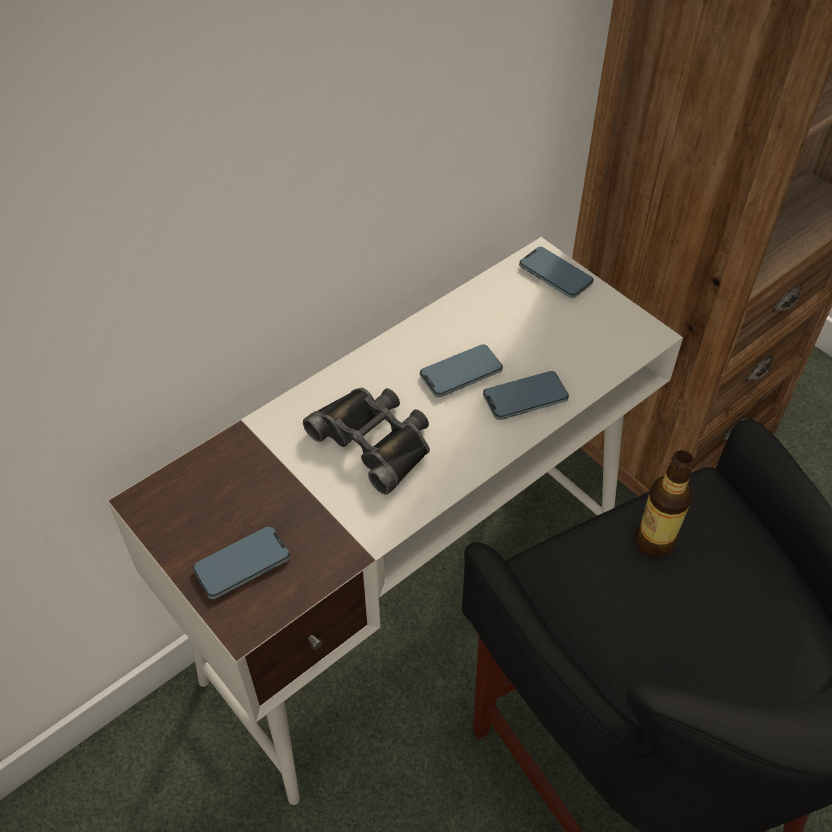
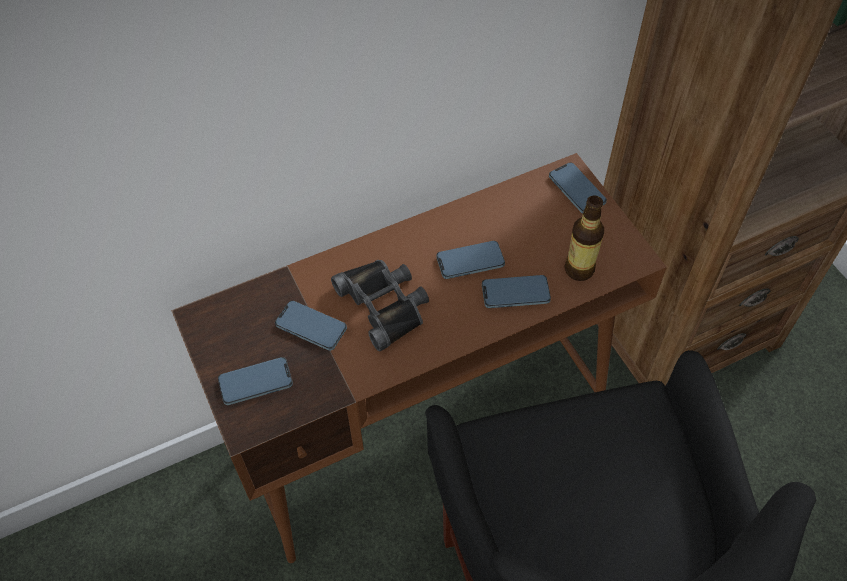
camera: 15 degrees right, 5 degrees up
(293, 484) = (311, 327): none -> phone
(416, 608) = (426, 431): white desk -> brown desk
(654, 542) = (586, 435): bottle -> bottle (579, 269)

